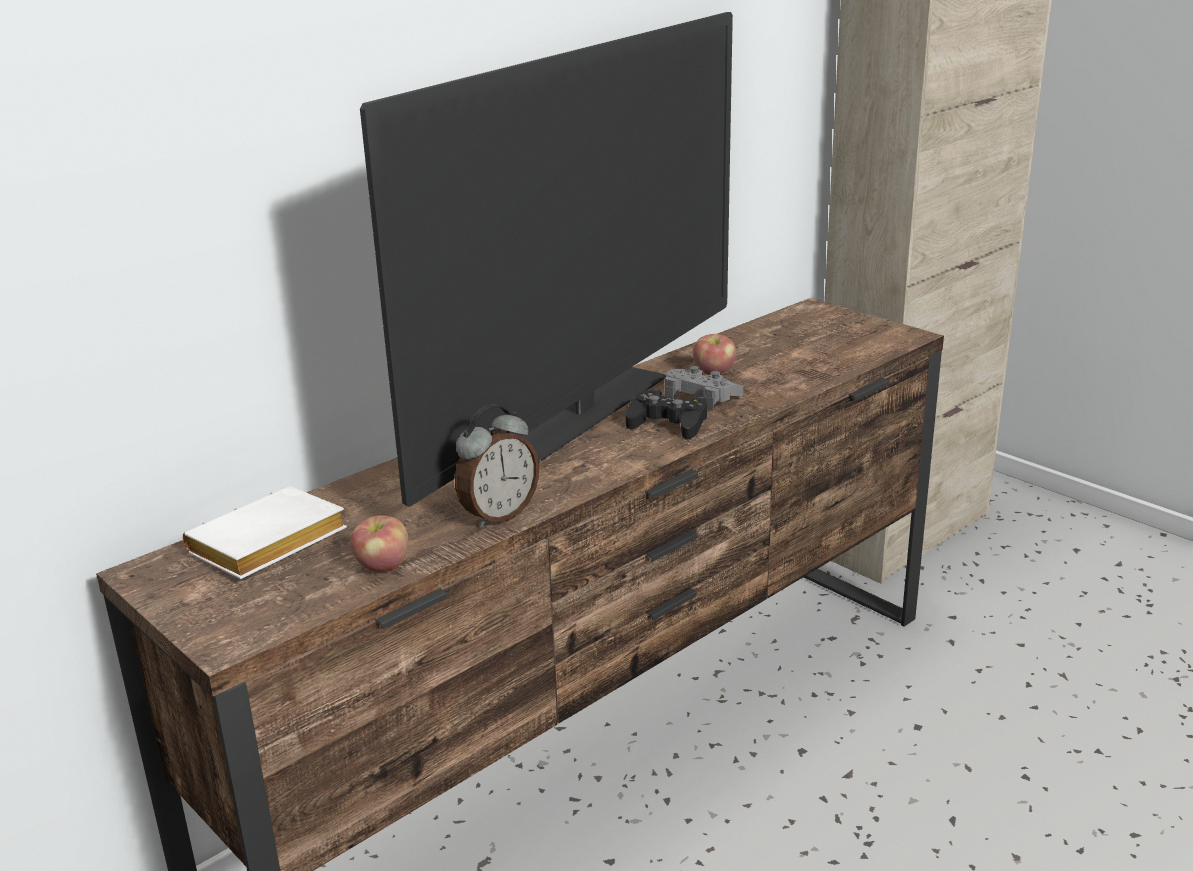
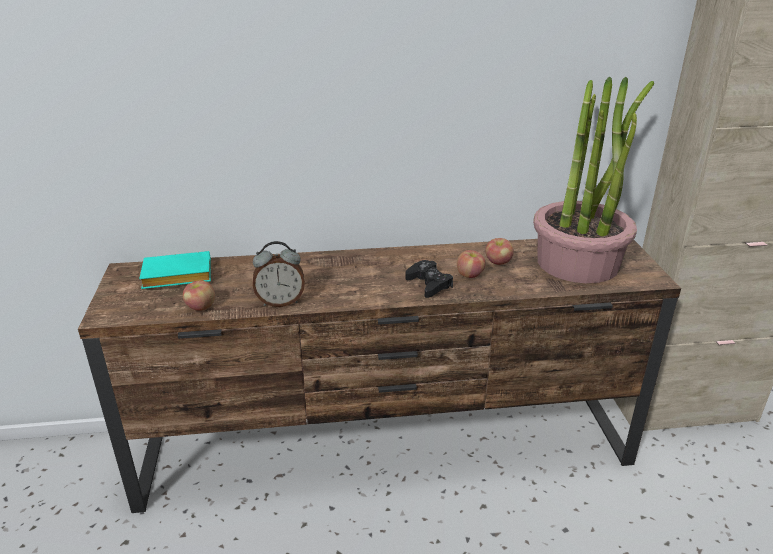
camera: 35 degrees right, 5 degrees up
(266, 546) = (175, 277): white book -> turquoise book
(587, 414) = (398, 263): television -> none
(702, 397) = (470, 275): grey game controller -> apple
(804, 343) = (578, 262): none -> potted plant

